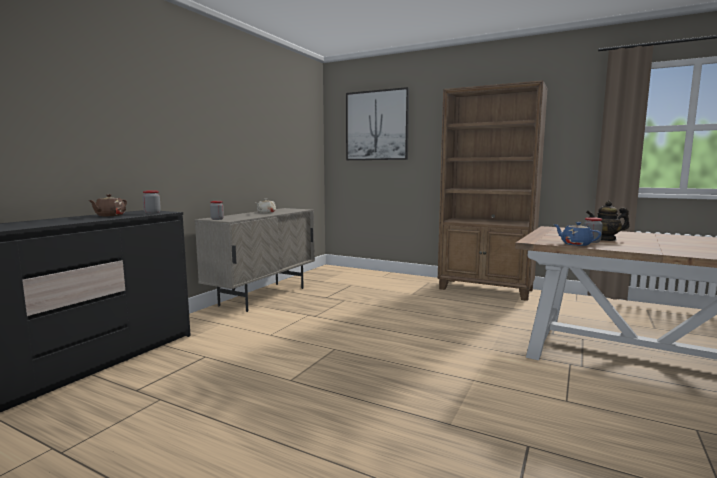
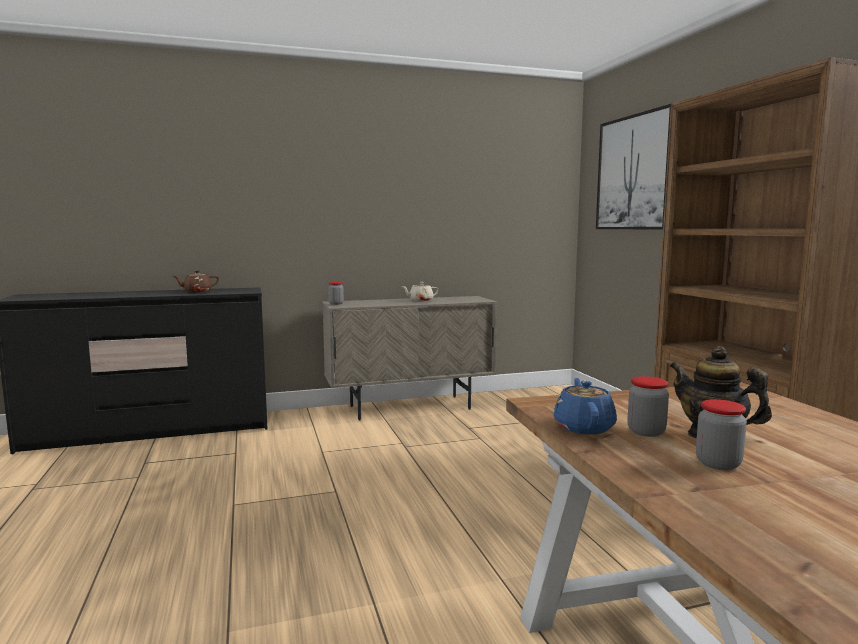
camera: 45 degrees right, 0 degrees up
(152, 213) = (234, 292): jar -> jar (718, 464)

